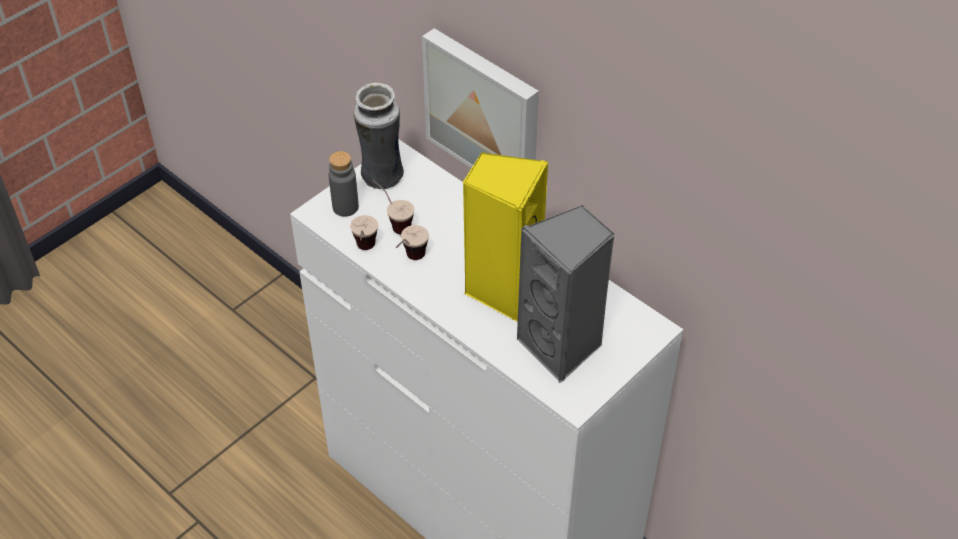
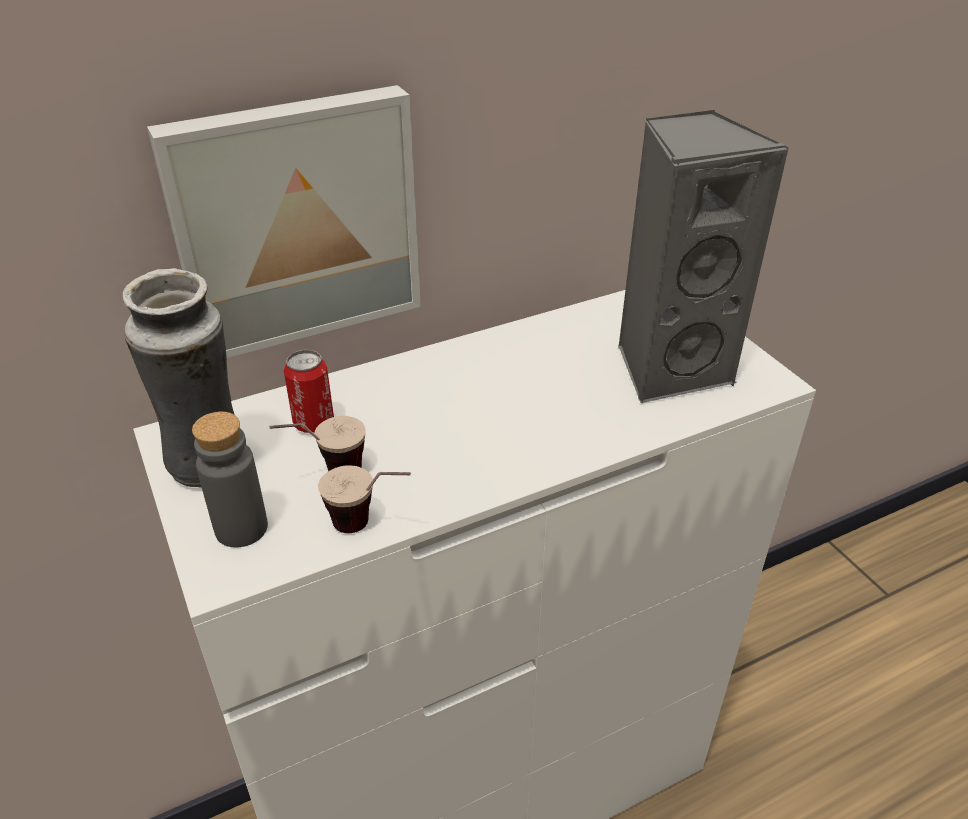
camera: 70 degrees left, 10 degrees down
(410, 261) = (426, 476): cup -> none
(431, 203) = (313, 423): none -> can
(502, 288) = (536, 394): yellow speaker -> none

